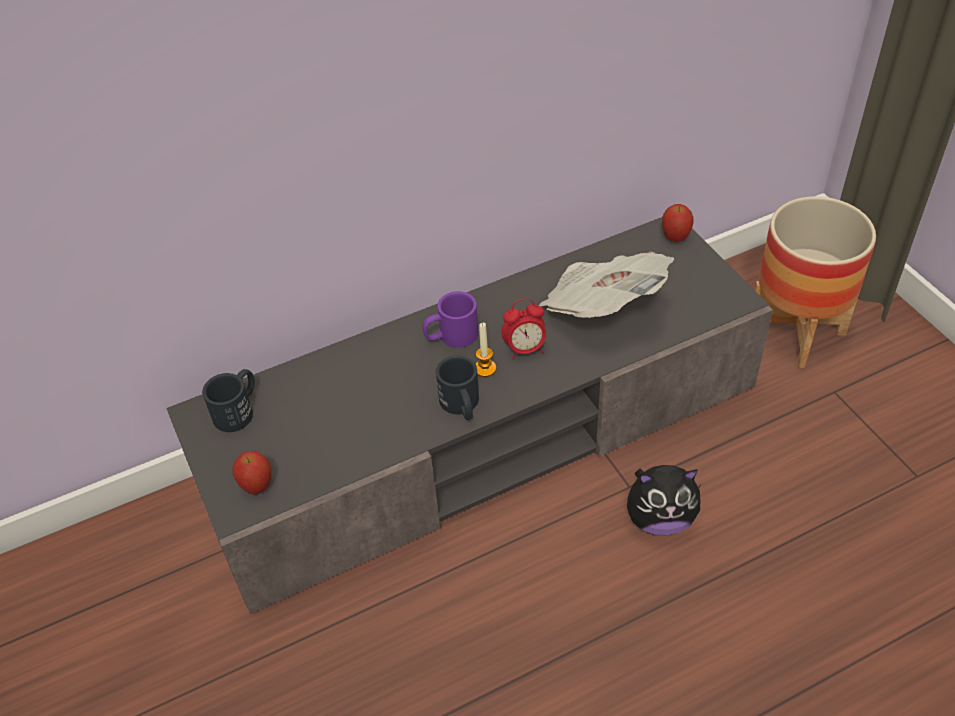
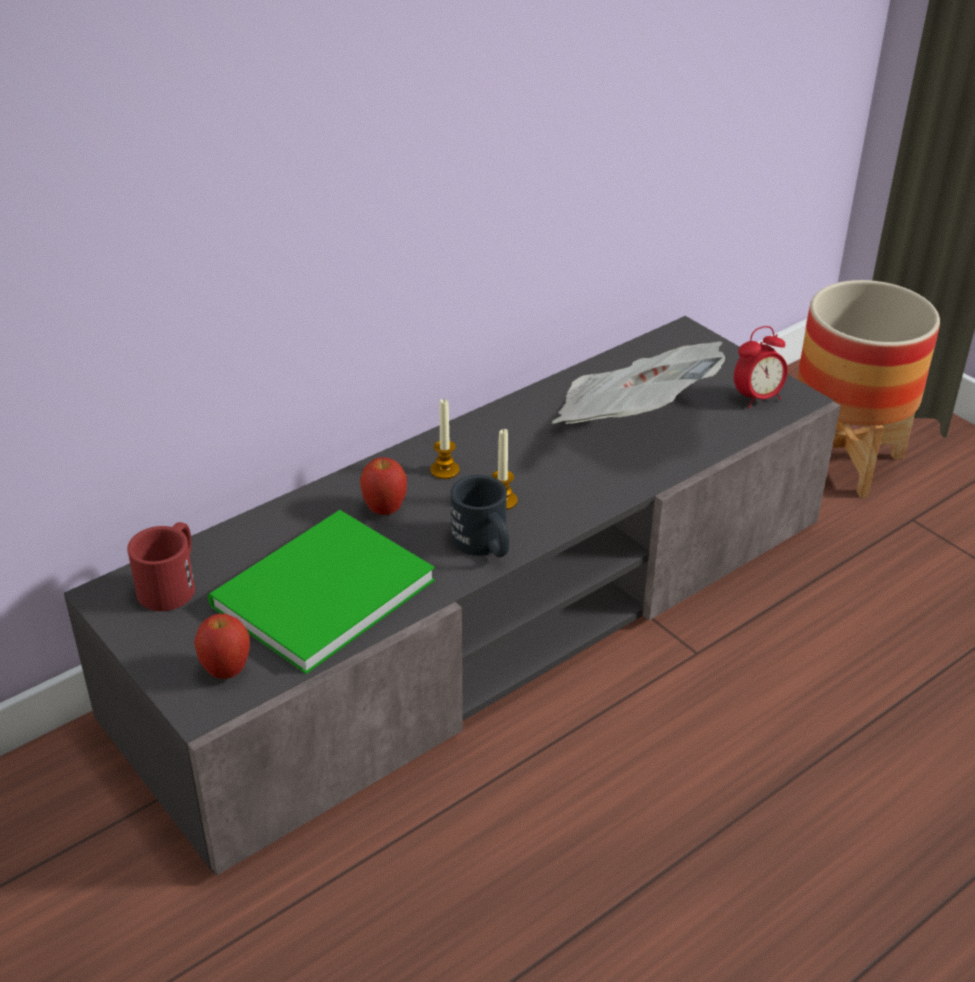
camera: 15 degrees left, 10 degrees down
(238, 410) = (172, 583): black mug -> red mug
(332, 431) = (315, 594): none -> green book
(451, 336) = (444, 470): purple mug -> candle
(525, 349) = (547, 475): alarm clock -> alarm clock (757, 398)
(659, 519) = (747, 685): plush toy -> none
(675, 238) = (695, 342): apple -> apple (385, 510)

